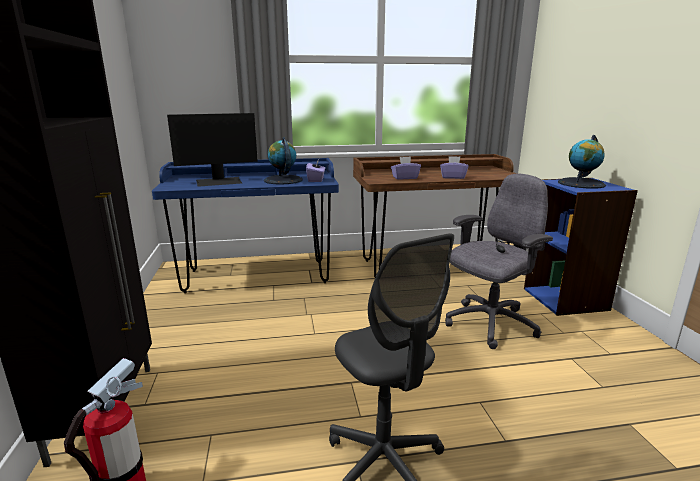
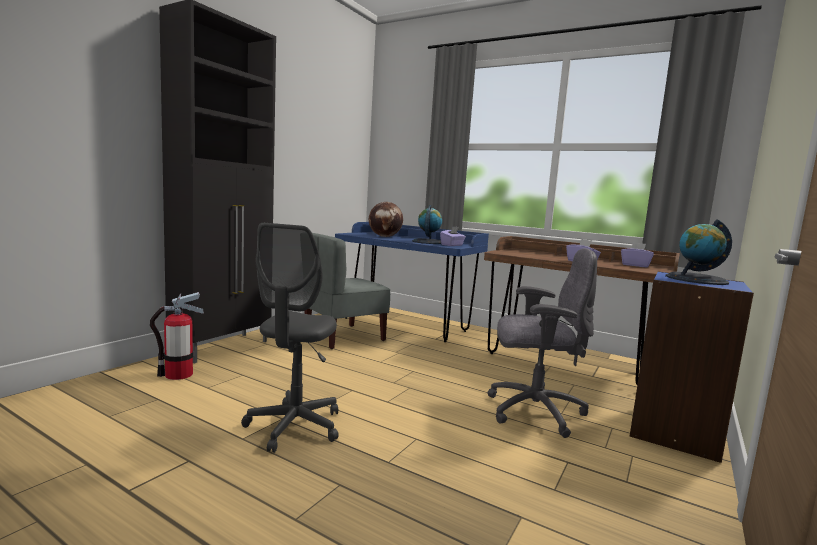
camera: 40 degrees right, 10 degrees down
(219, 182) = (385, 236): monitor -> globe
(227, 320) = (343, 337): none -> grey chair
(405, 178) = (531, 255): purple tissue box -> purple tissue box (635, 265)

